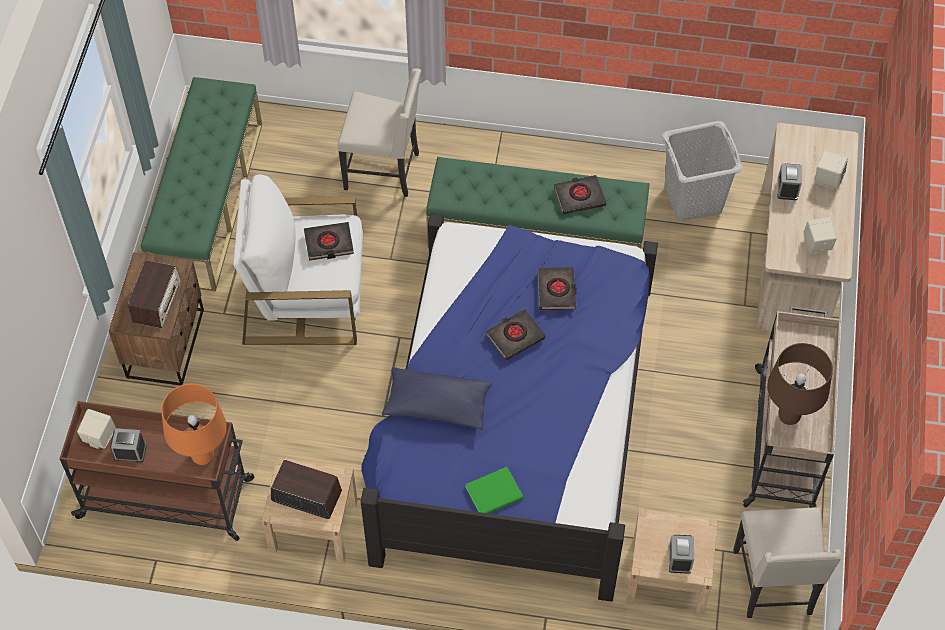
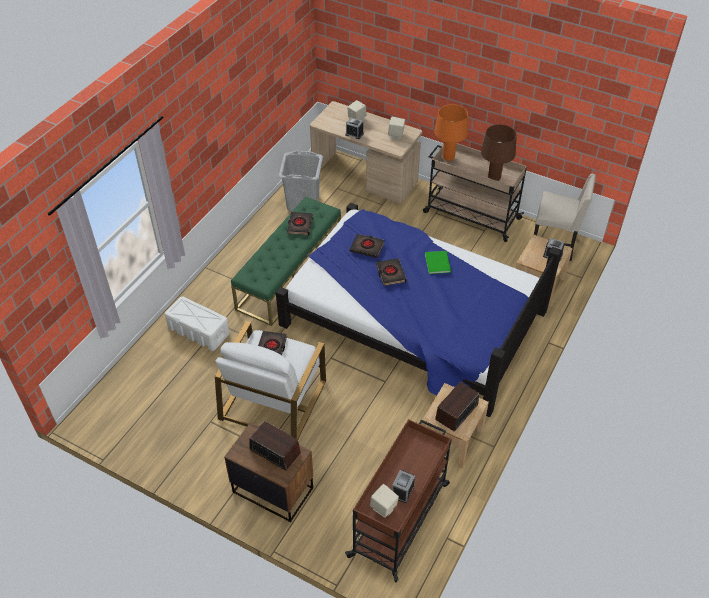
camera: 70 degrees left, 10 degrees down
(202, 457) = (423, 447): orange table lamp -> orange table lamp (448, 158)
(208, 201) = (164, 434): green bench -> none
(384, 170) = (199, 331): beige chair -> white storage box
(437, 405) = (423, 323): blue pillow -> none
(496, 493) = (494, 312): green book -> green book (438, 262)

